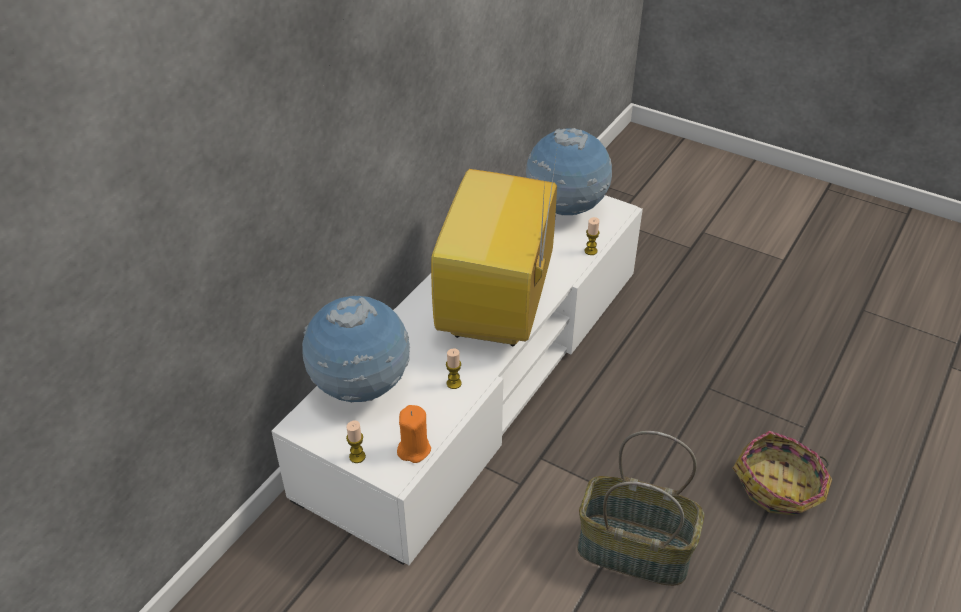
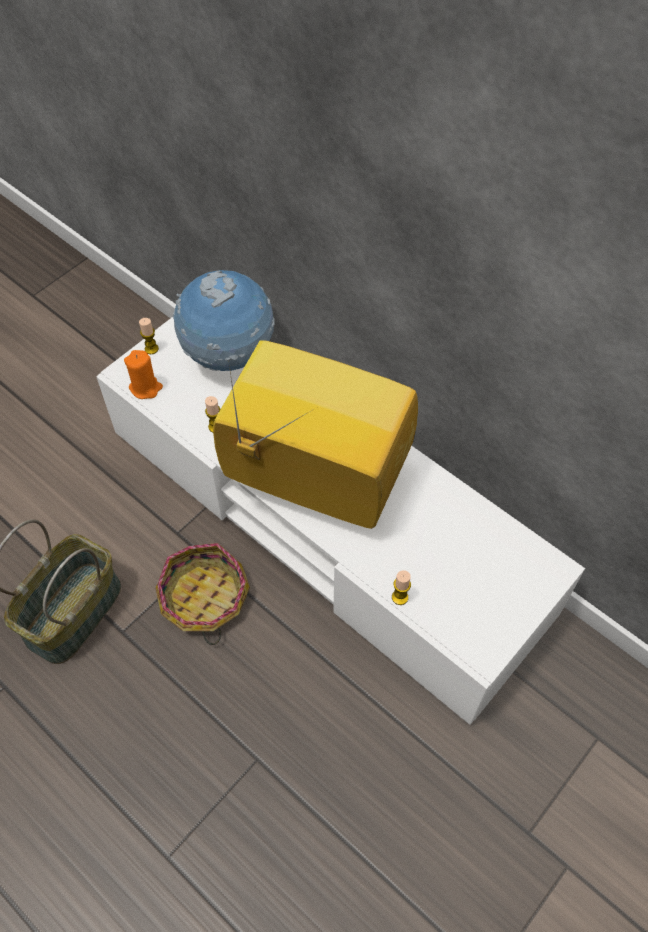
camera: 100 degrees right, 15 degrees up
(566, 211) = (487, 587): globe -> none
(780, 486) = (98, 787): basket -> basket (204, 598)

